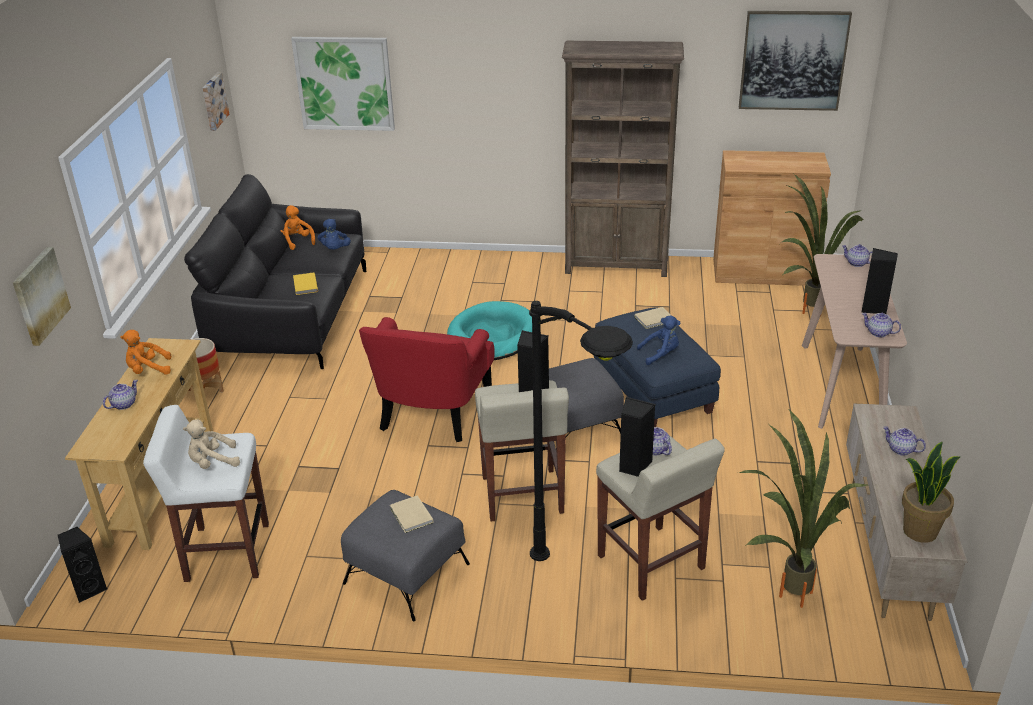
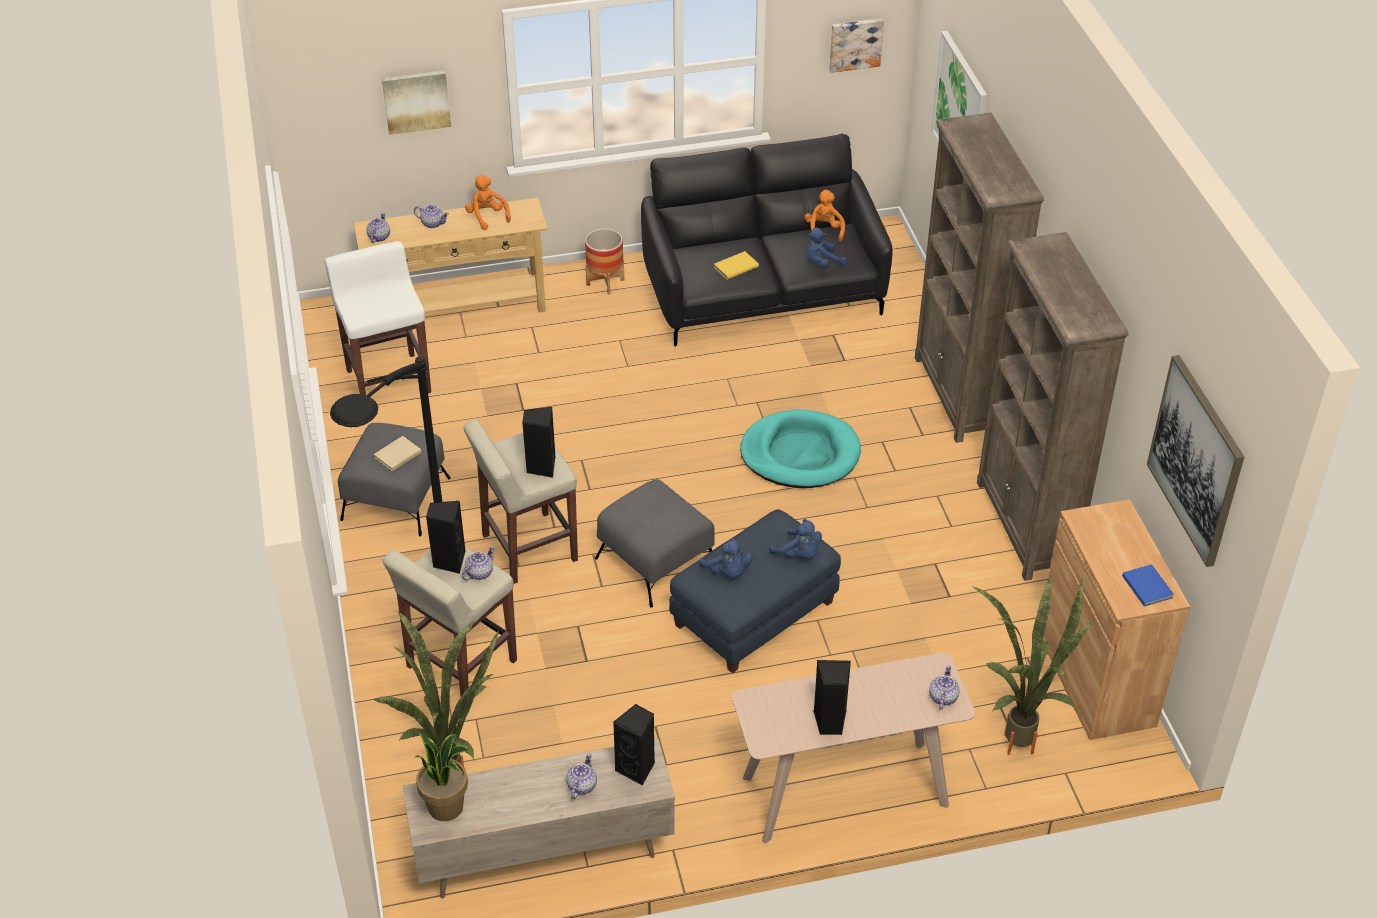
camera: 70 degrees right, 10 degrees up
(89, 588) = (325, 322): black speaker -> black speaker (637, 768)
(212, 462) = (373, 302): beige plush toy -> none
(297, 241) = (824, 230): orange plush toy -> orange plush toy turned 45 degrees counterclockwise
(433, 411) = (639, 447): red armchair -> none
(474, 261) = (959, 396): none -> brown bookcase
(655, 319) = (799, 554): beige book -> blue plush toy
(803, 159) = (1147, 586): none -> blue book
(878, 333) = (770, 729): teapot -> teapot (379, 237)

